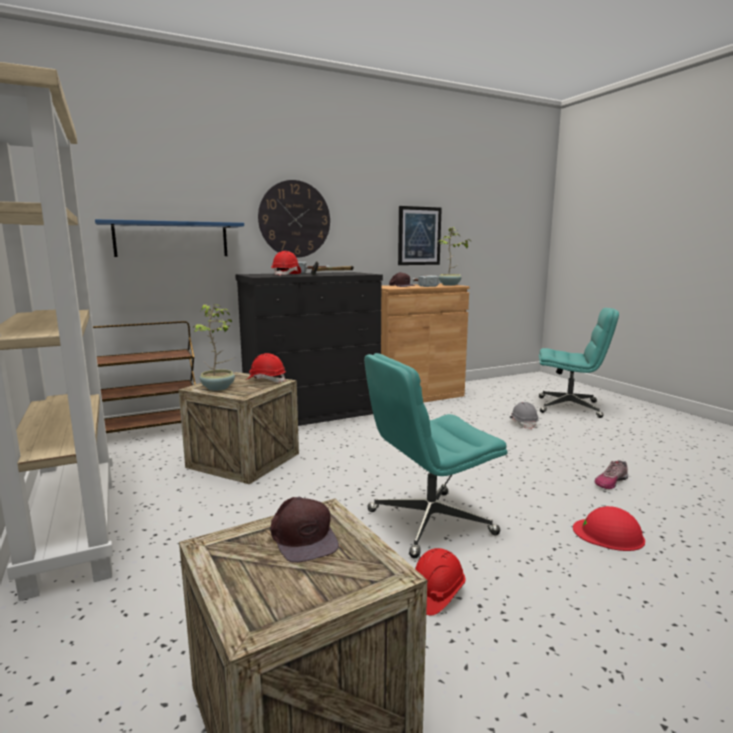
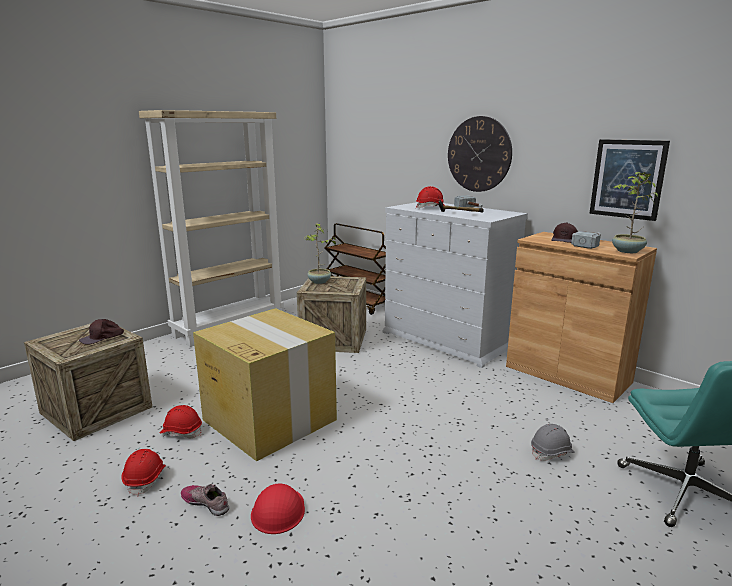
camera: 70 degrees right, 5 degrees up
(171, 239) = (392, 168): blue shelf -> none
(266, 380) = (349, 288): red hard hat -> red hard hat (146, 479)
(312, 414) = (448, 339): black dresser -> white dresser
(429, 523) = (268, 419): turquoise office chair -> cardboard box
(610, 482) = (405, 520): shoe -> shoe (206, 503)

